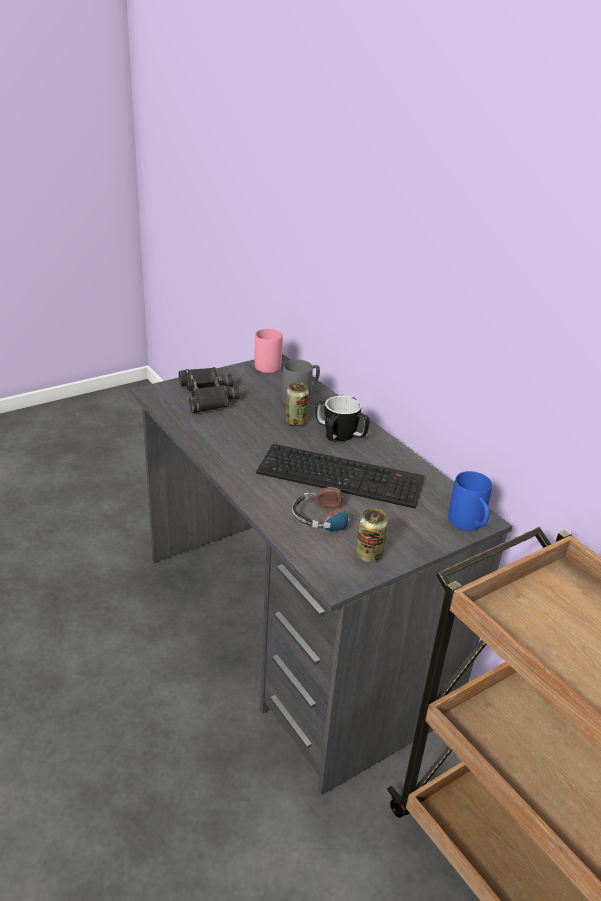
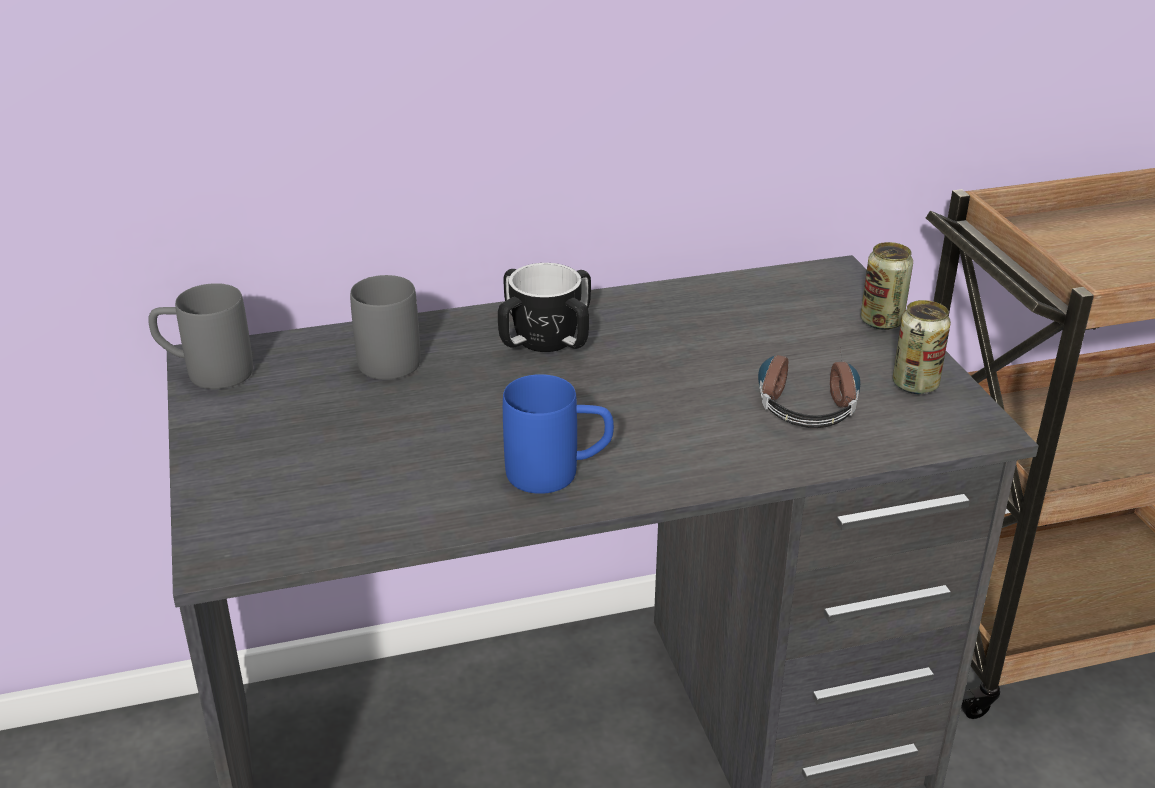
camera: 70 degrees left, 0 degrees up
(207, 396) = (298, 474): black binoculars -> none
(266, 364) = (205, 372): pink mug -> grey mug
(296, 422) = (474, 378): can -> can (881, 322)
(343, 475) = (682, 364): keyboard -> none
(469, 525) = (849, 285): blue mug -> blue mug (558, 473)

